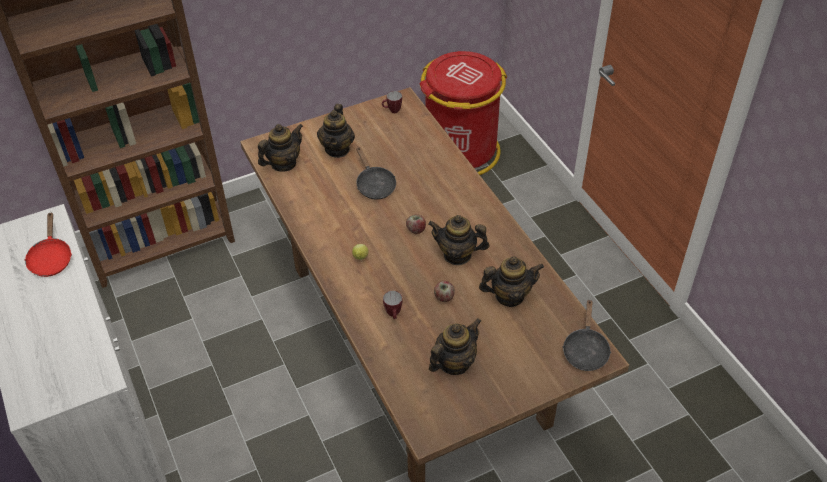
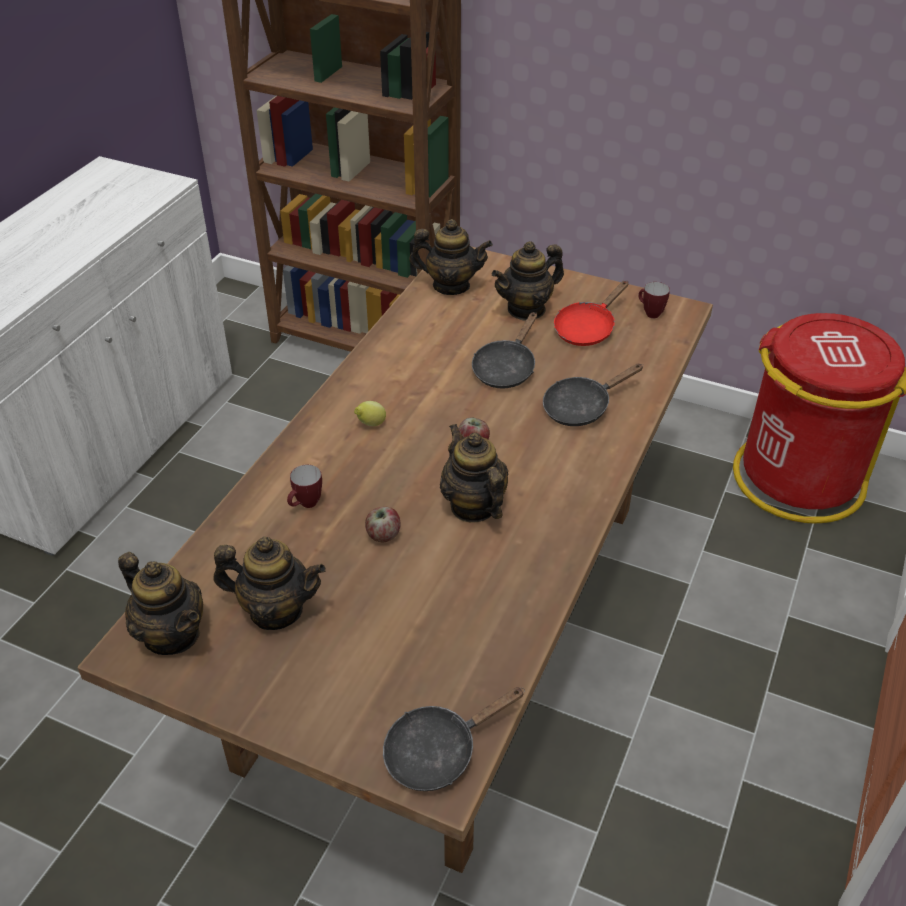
camera: 50 degrees right, 5 degrees down
(51, 258) = (115, 212): red frying pan -> red frying pan (587, 328)
(431, 177) = (581, 407): none -> black frying pan
(509, 296) = (455, 601): teapot -> teapot (172, 634)

